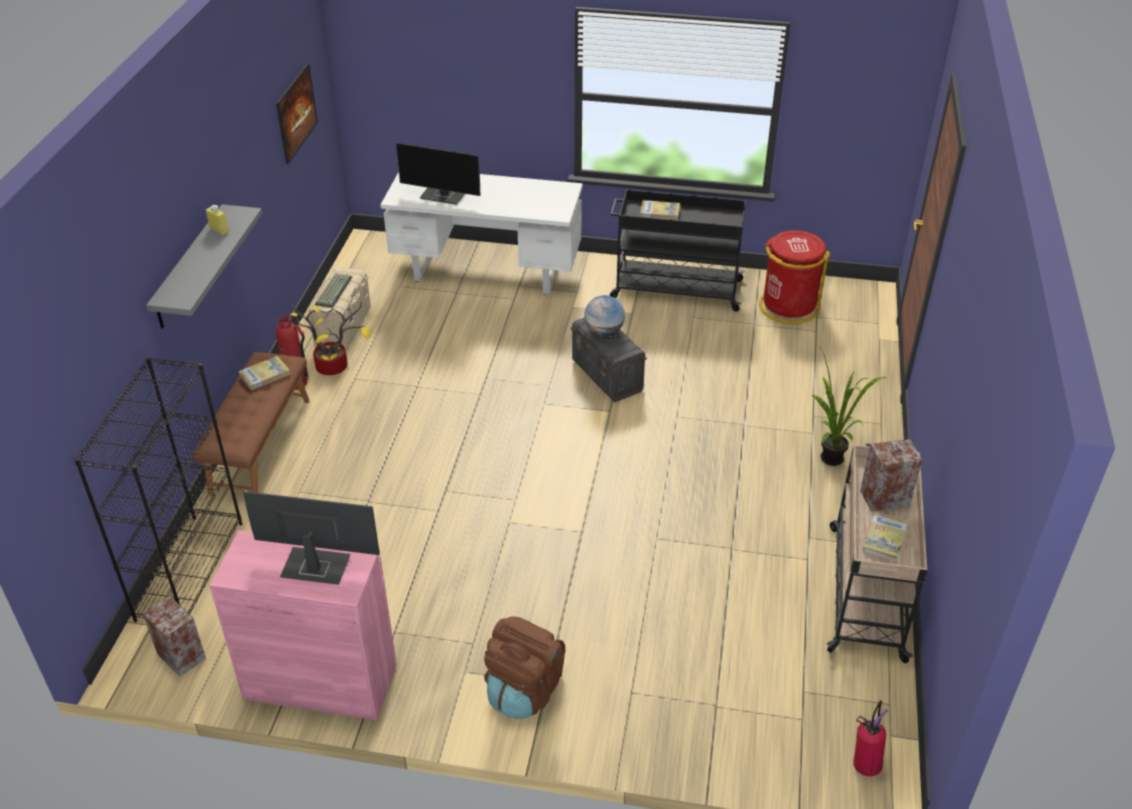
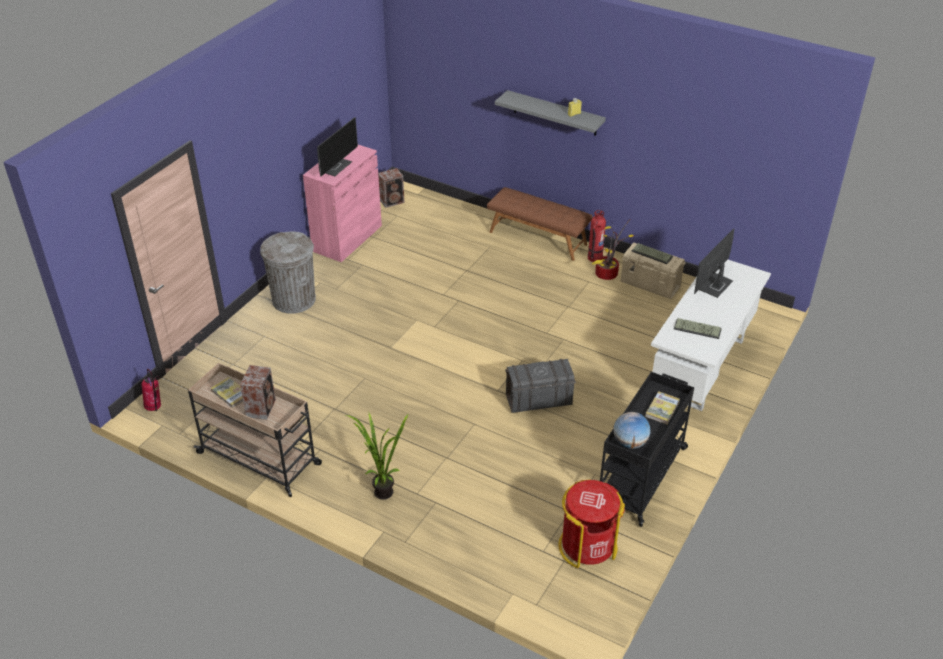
camera: 110 degrees right, 0 degrees up
(190, 569) = (449, 207): black bookcase -> none
(264, 375) = (561, 213): book -> none
(298, 127) = (736, 170): picture -> none
(524, 690) = (293, 299): brown backpack -> grey trash can
(528, 198) = (698, 328): none -> keyboard
(604, 331) = (546, 370): globe -> globe (630, 443)

